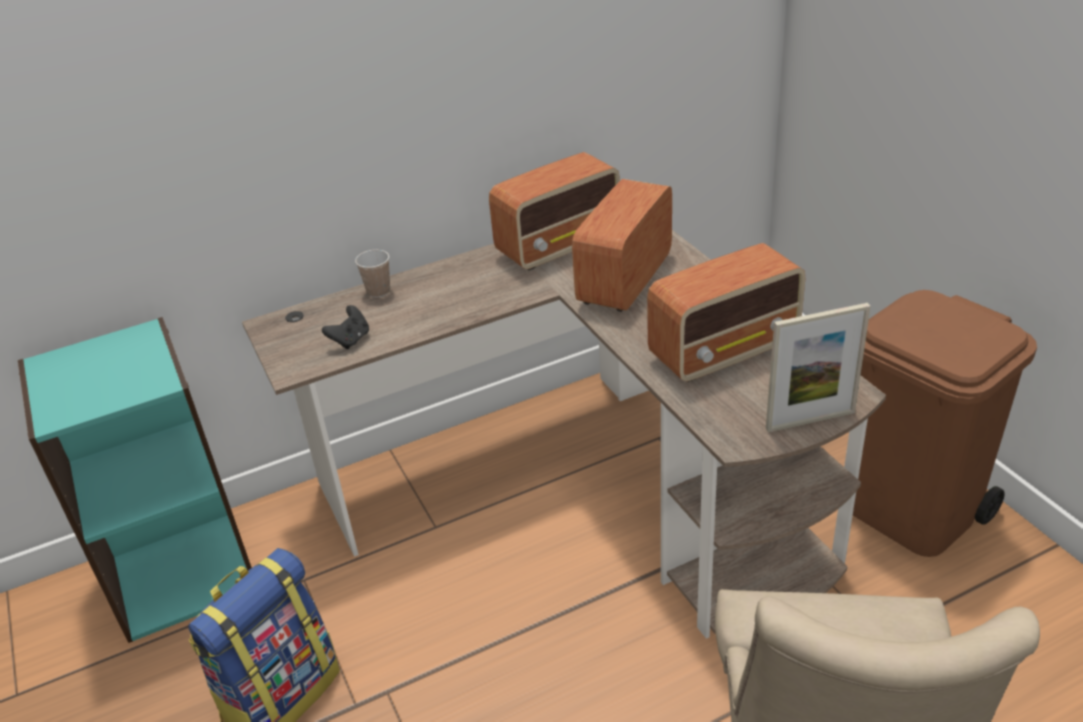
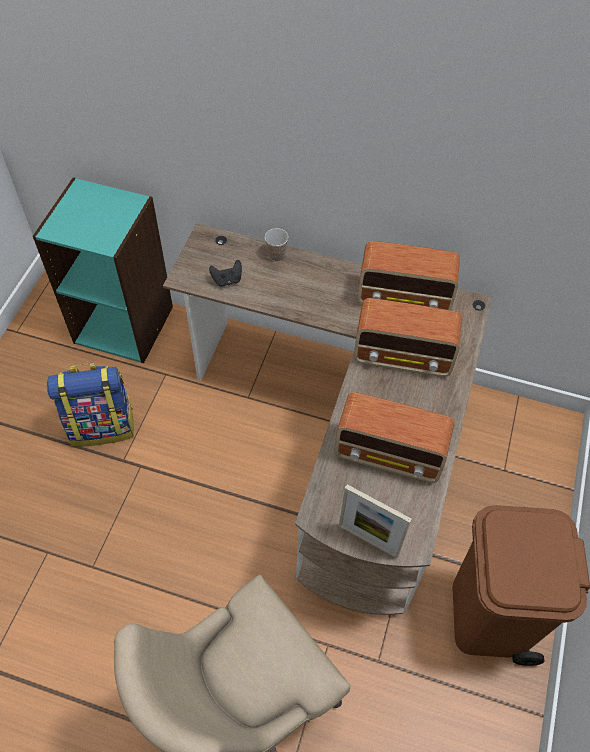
camera: 40 degrees right, 20 degrees up
(624, 281) = (403, 357): radio -> radio turned 150 degrees counterclockwise

